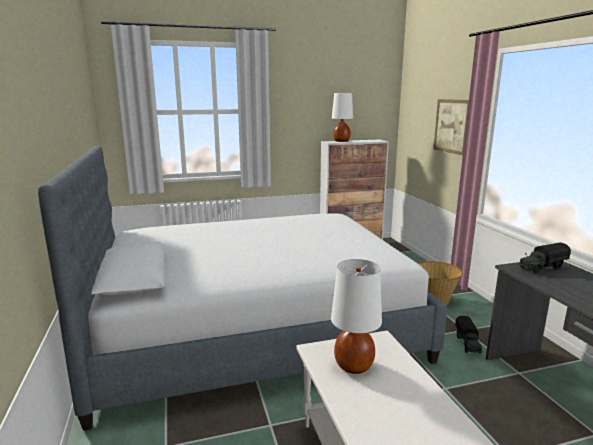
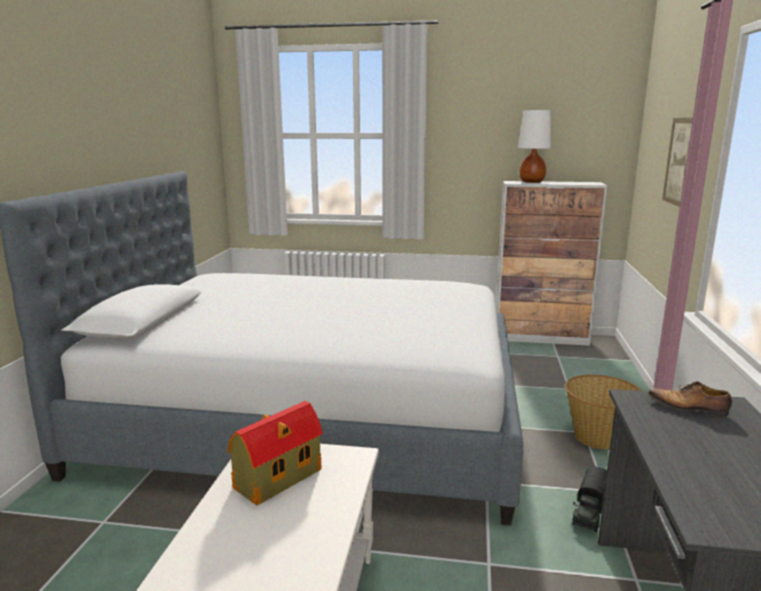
camera: 25 degrees right, 0 degrees up
(353, 366) = (276, 480): white table lamp -> toy house
(541, 267) = (689, 408): toy truck -> shoe

